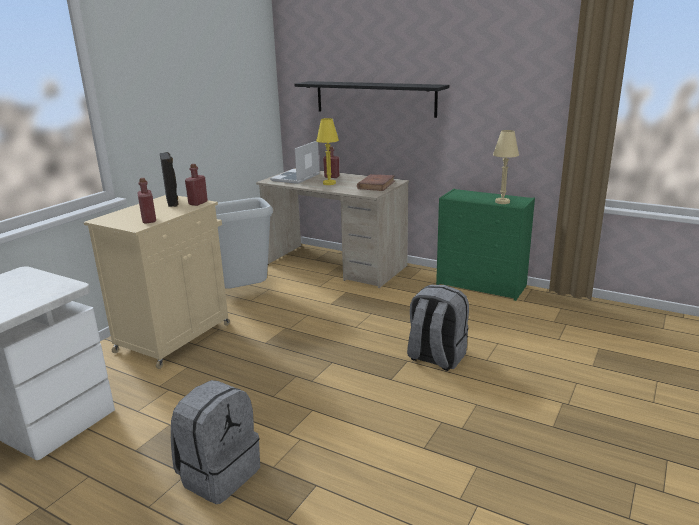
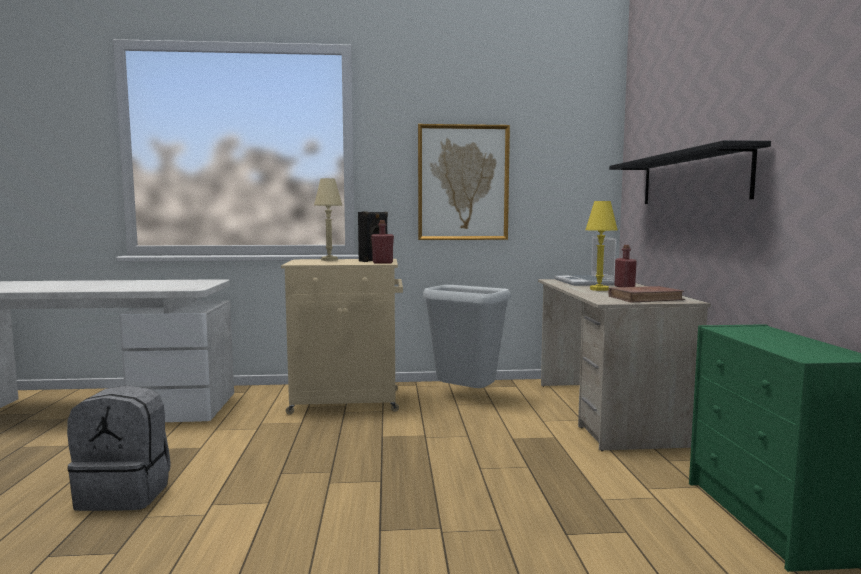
camera: 55 degrees right, 15 degrees down
(149, 220) = (315, 263): red bottle -> none
(187, 108) = (463, 183): none -> picture
(296, 178) = (585, 282): laptop -> laptop turned 90 degrees counterclockwise
(435, 357) = (475, 547): grey backpack -> none
(502, 202) = (793, 349): beige table lamp -> beige table lamp (329, 260)

